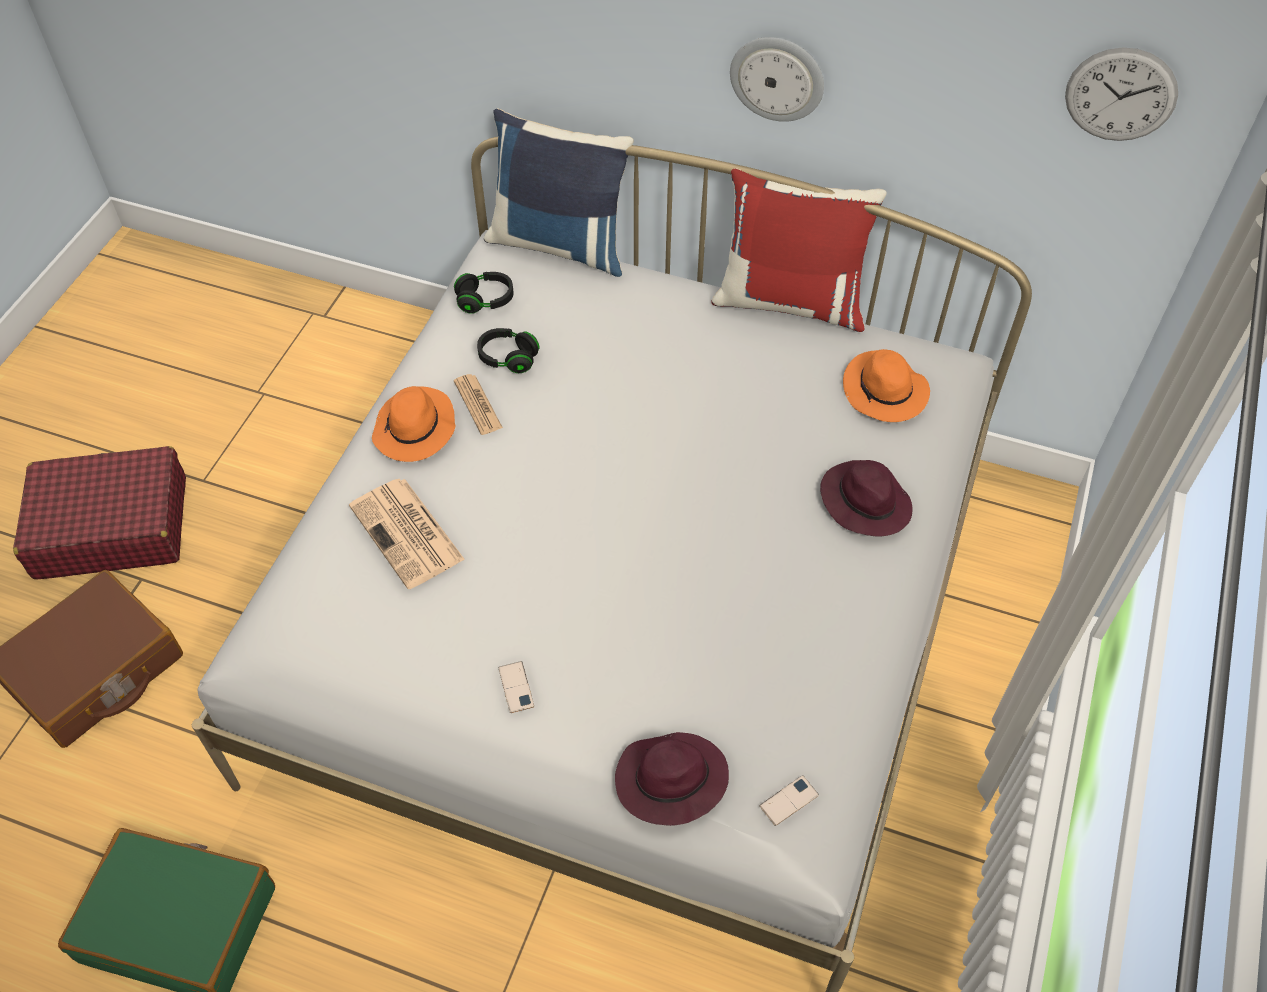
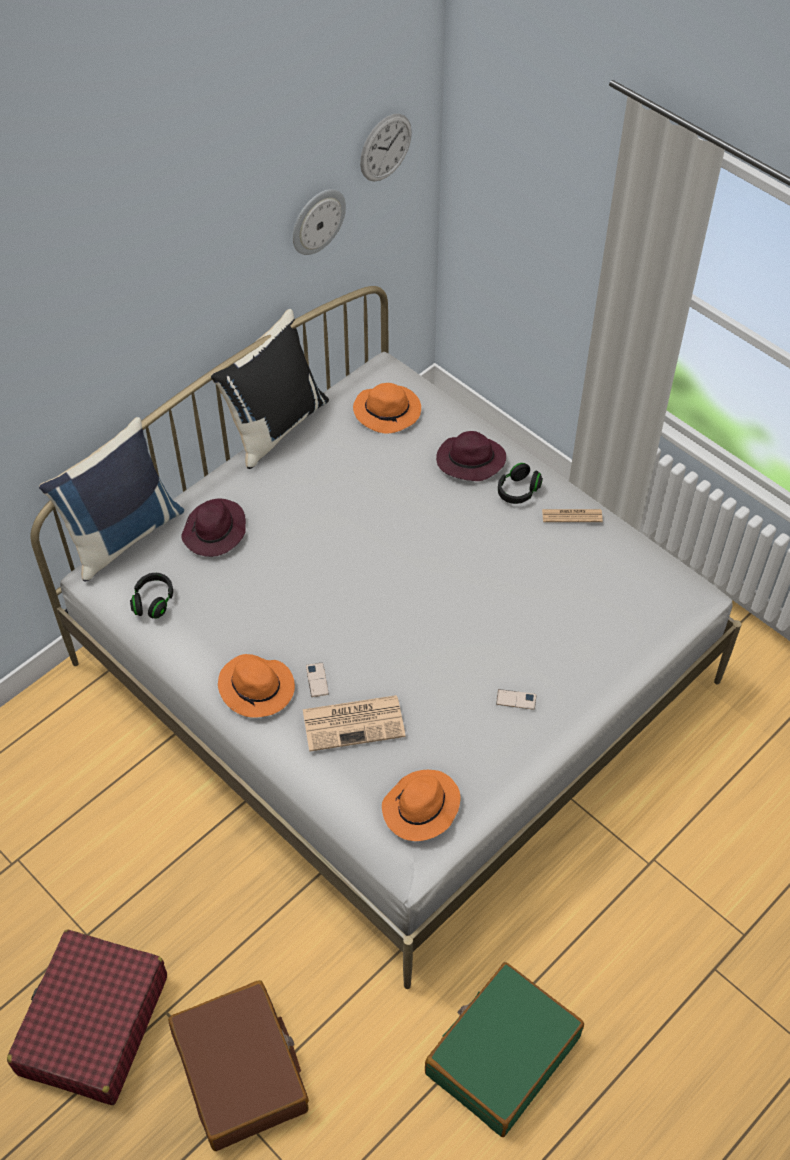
camera: 65 degrees left, 0 degrees up
(316, 643) = (420, 808): none -> orange hat
(478, 405) = (258, 641): newspaper -> newspaper (572, 516)
(508, 358) = (224, 607): black headphones -> black headphones (518, 491)
(669, 781) = (622, 642): purple hat -> purple hat (215, 532)
(777, 78) = (211, 296): wall clock -> wall clock (317, 221)
(789, 800) = (659, 589): phone -> phone (317, 680)
(791, 301) = (275, 425): red pillow -> black pillow

